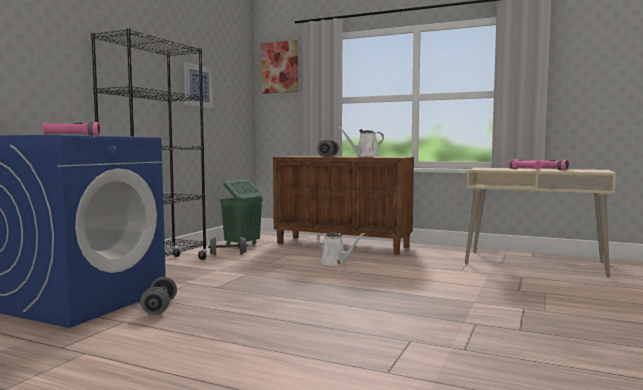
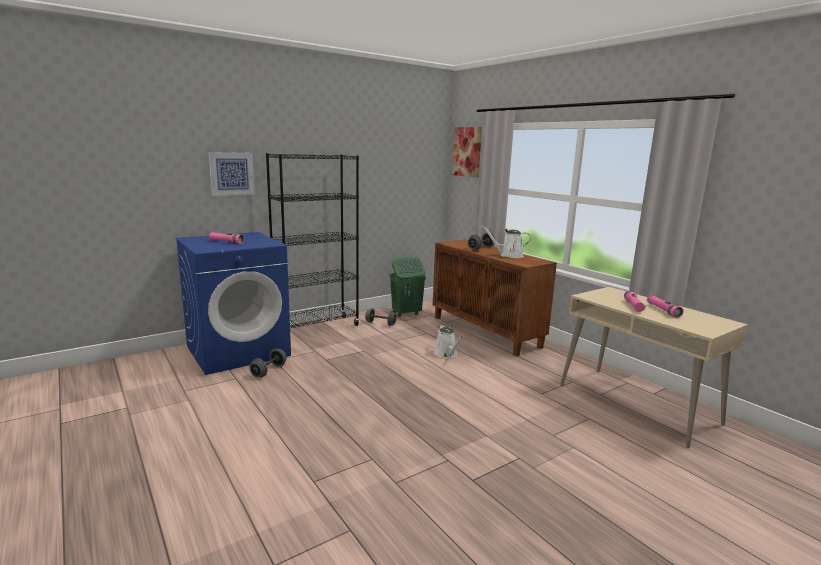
camera: 30 degrees right, 10 degrees up
(197, 86) = (377, 176): picture -> picture (231, 173)

